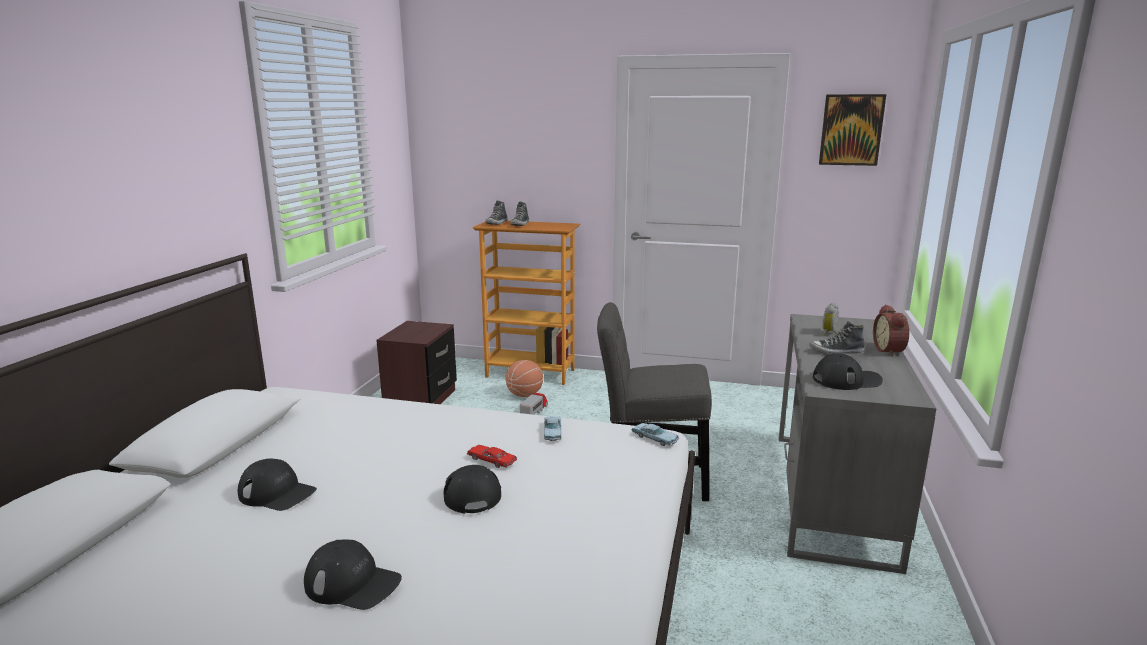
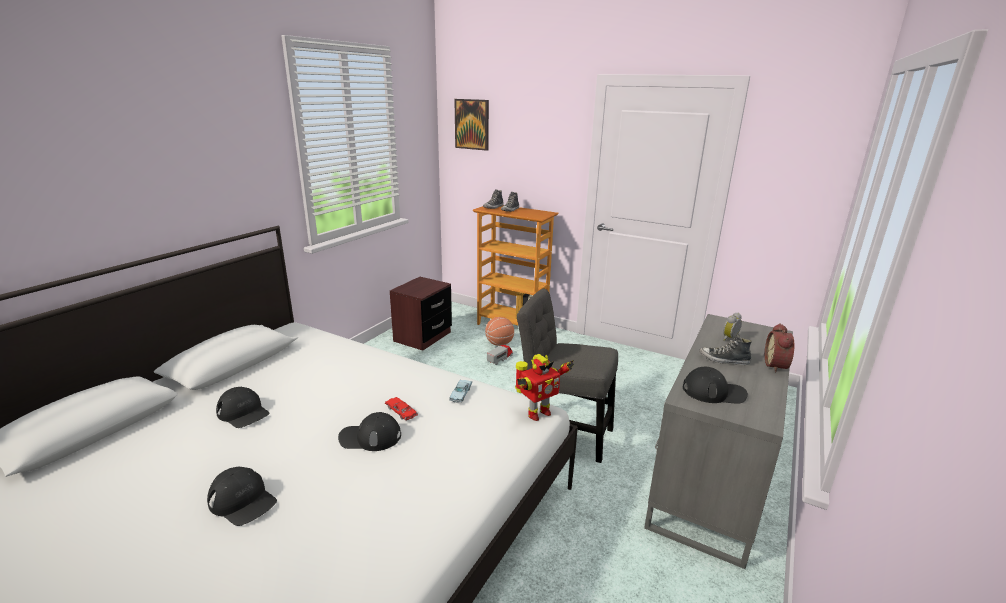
camera: 15 degrees right, 5 degrees up
(471, 492) = (370, 437): black cap -> black cap turned 90 degrees counterclockwise
(654, 438) = (537, 413): blue toy car -> toy robot
(851, 130) = (801, 149): picture -> picture (472, 124)

